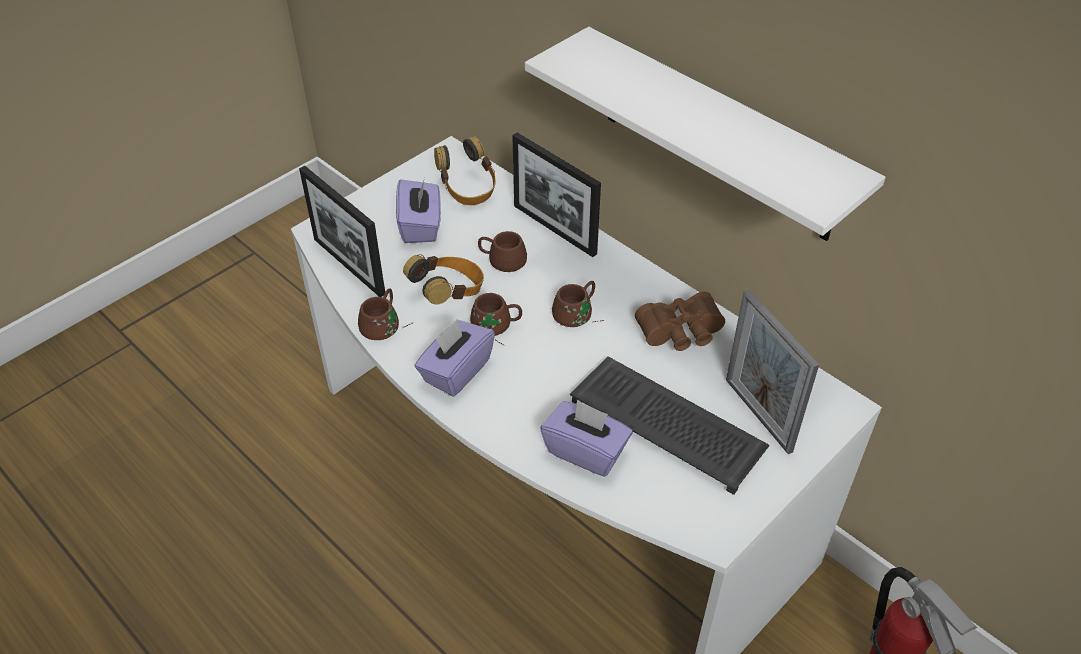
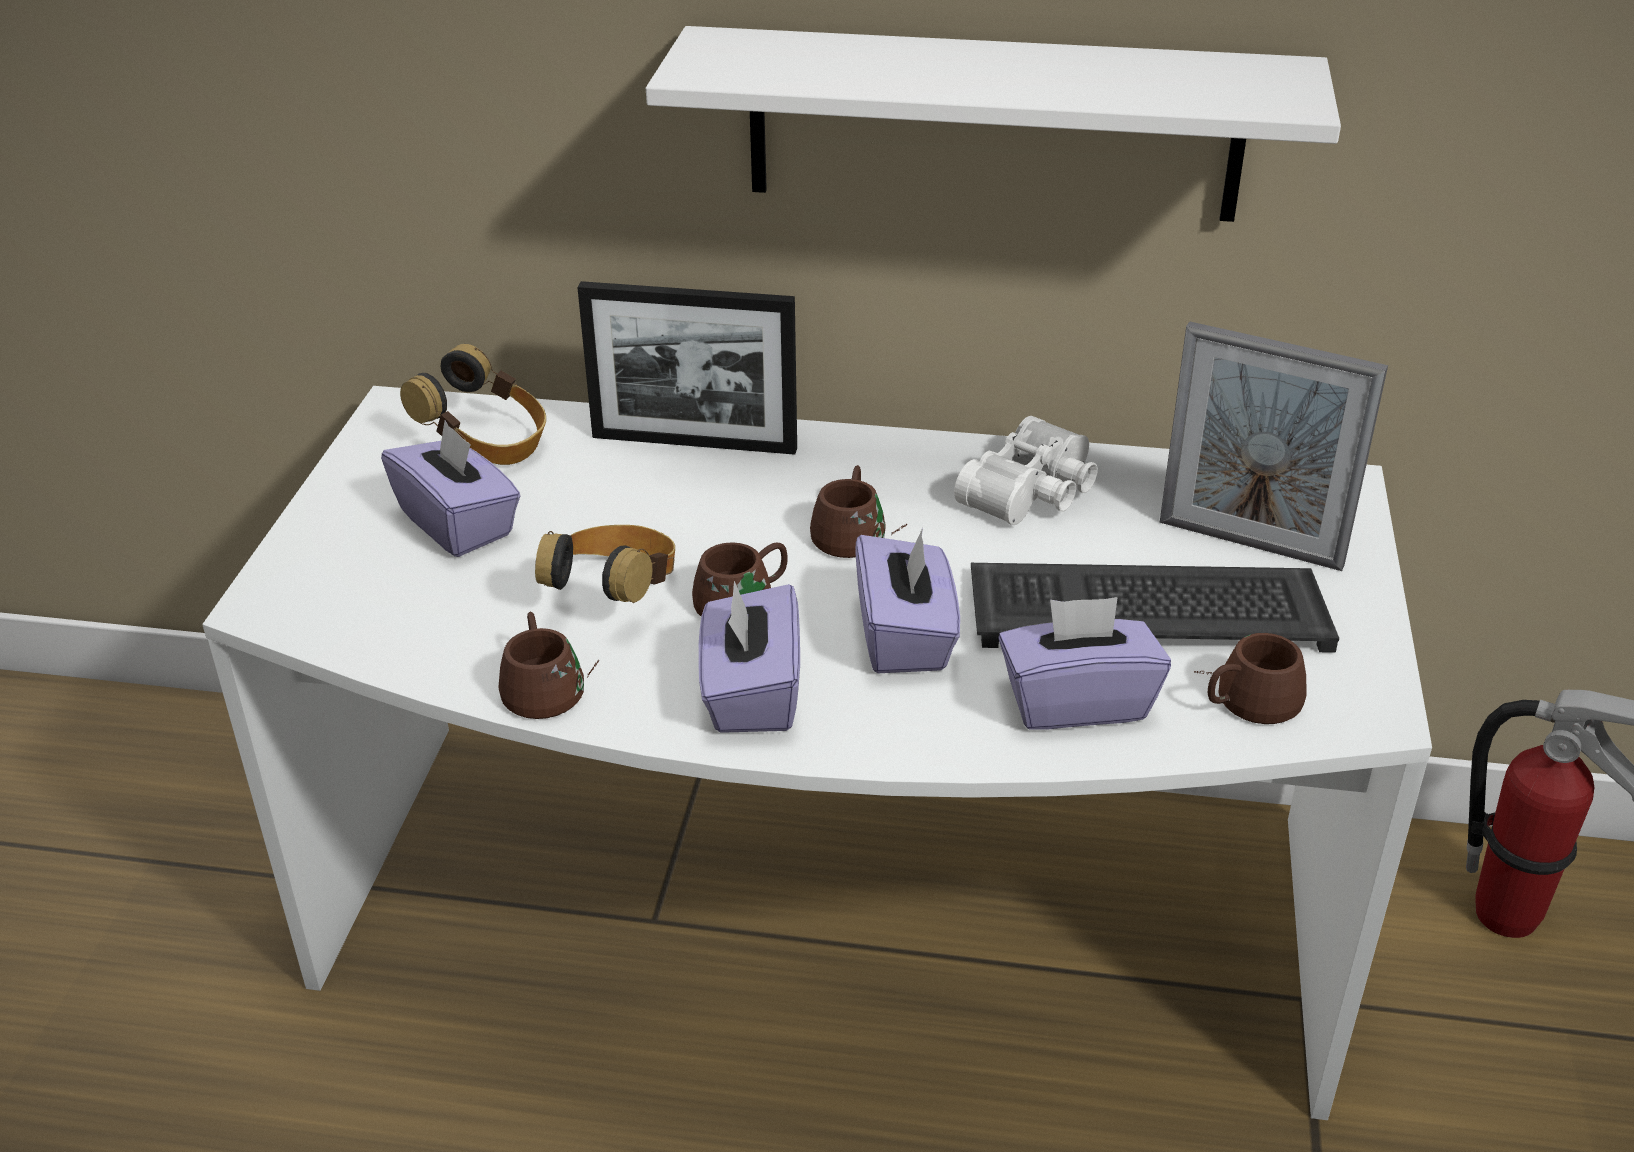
camera: 35 degrees left, 10 degrees down
(349, 266) = (385, 632): picture frame -> none
(503, 257) = (651, 509): brown mug -> brown mug (1244, 696)
(545, 378) = (905, 637): none -> purple tissue box
(681, 333) = (1034, 493): brown binoculars -> white binoculars

